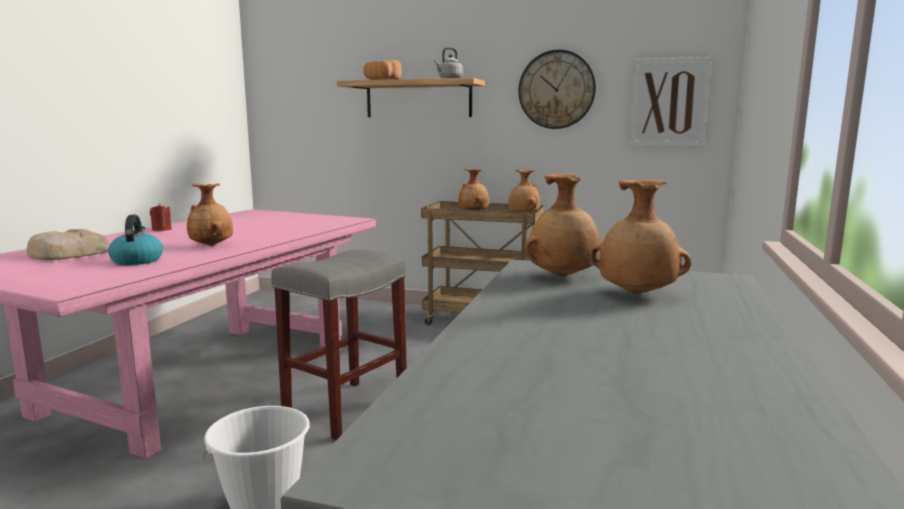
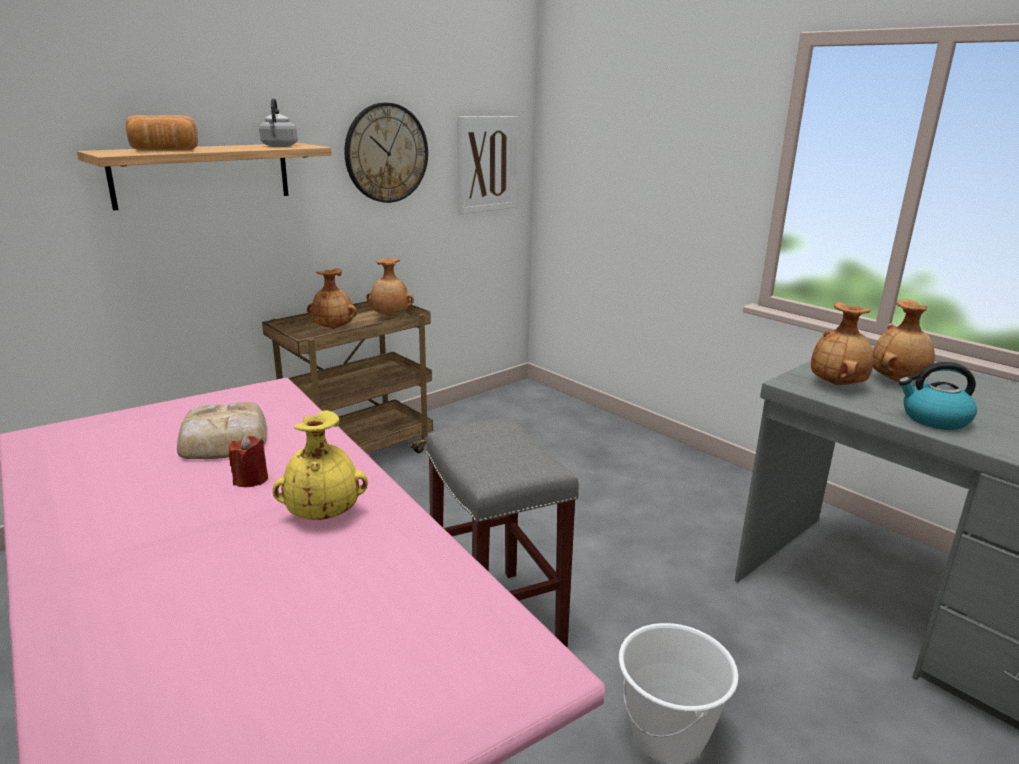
camera: 60 degrees left, 10 degrees up
(67, 253) = (181, 672): bread -> bread (222, 440)
(137, 260) = (365, 592): kettle -> kettle (934, 419)
(161, 229) = (73, 544): red candle -> red candle (251, 479)
(212, 245) = (323, 513): brown vase -> yellow vase

